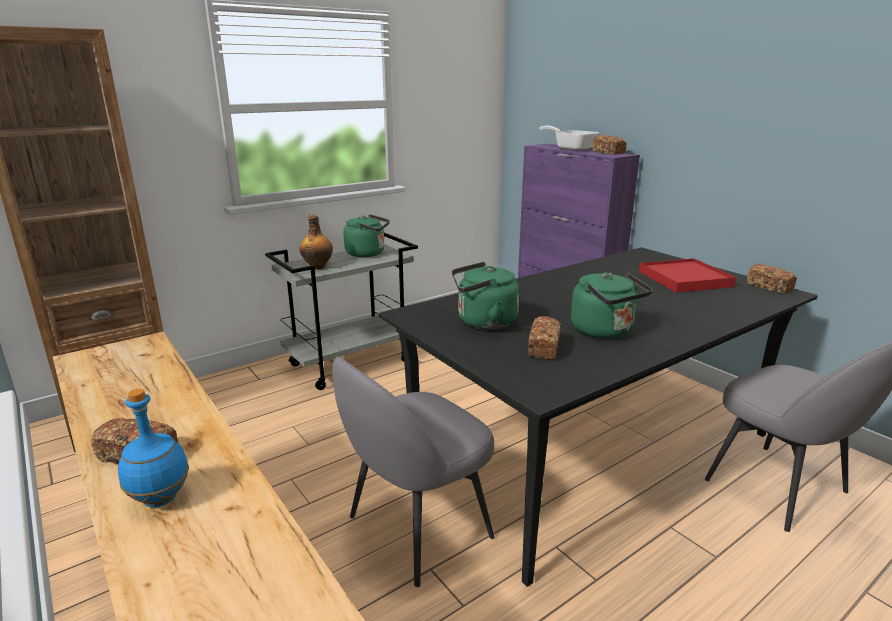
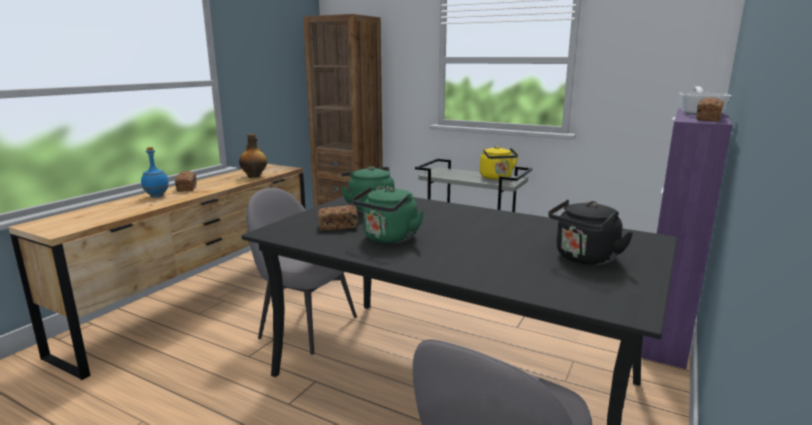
camera: 65 degrees right, 5 degrees down
(318, 266) = (450, 174): bottle -> bottle (254, 176)
(368, 253) = (497, 177): green kettle -> yellow kettle
(684, 279) = (584, 259): red tray -> black kettle
(769, 287) = (636, 301): bread -> none

